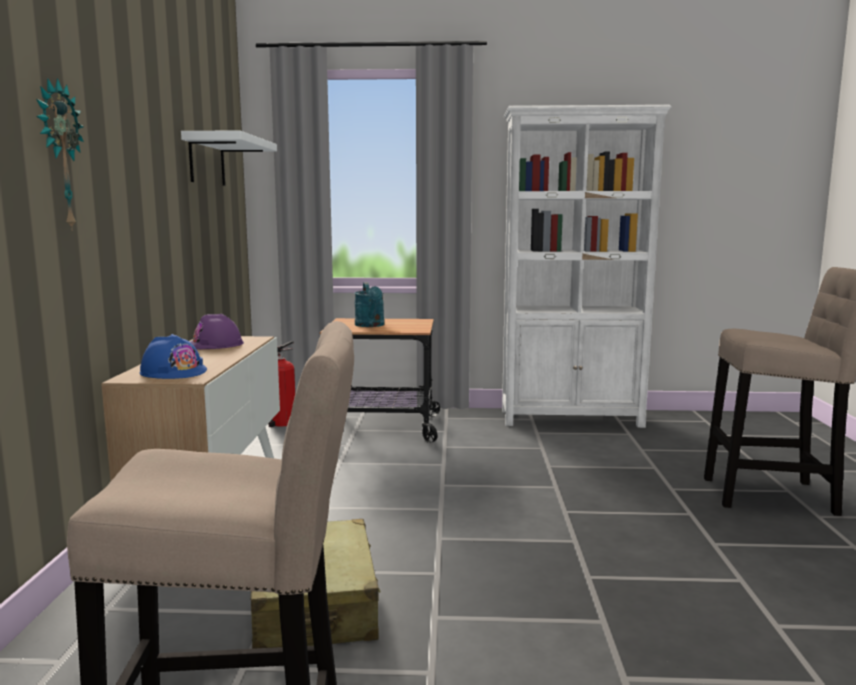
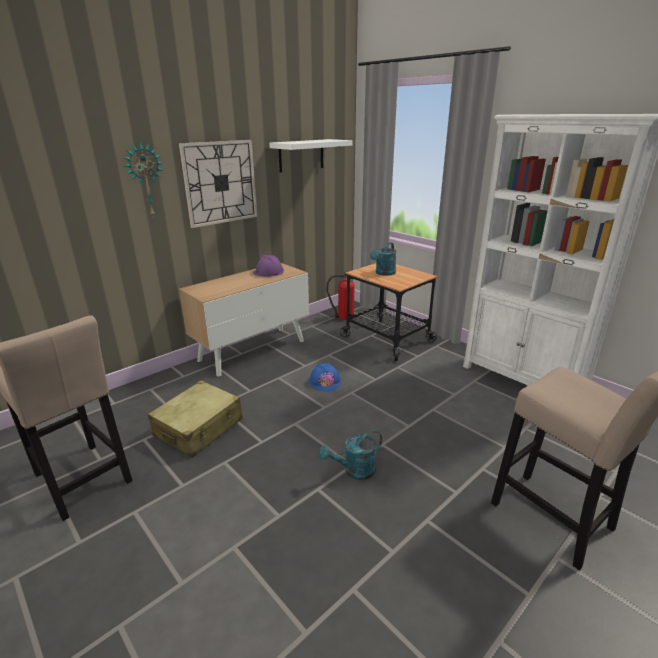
camera: 45 degrees right, 15 degrees up
(139, 184) = (220, 183): none -> wall clock
(173, 371) = (212, 289): blue hard hat -> blue hard hat (325, 381)
(587, 544) = (354, 471): none -> turquoise watering can

